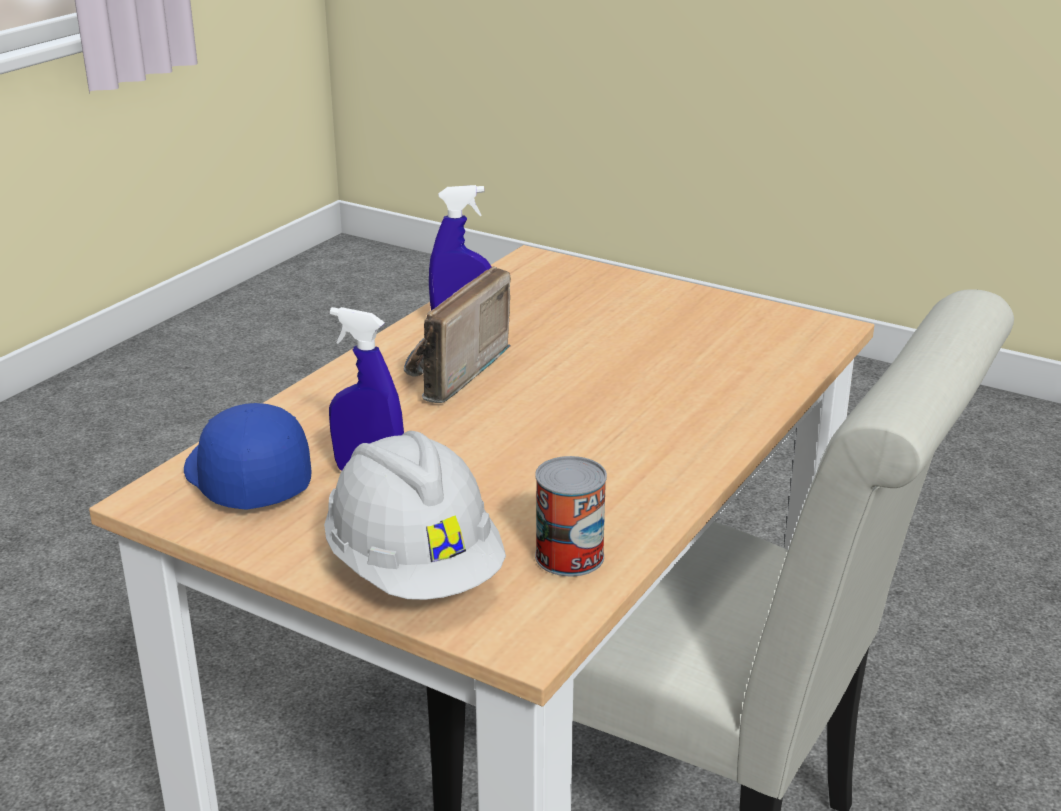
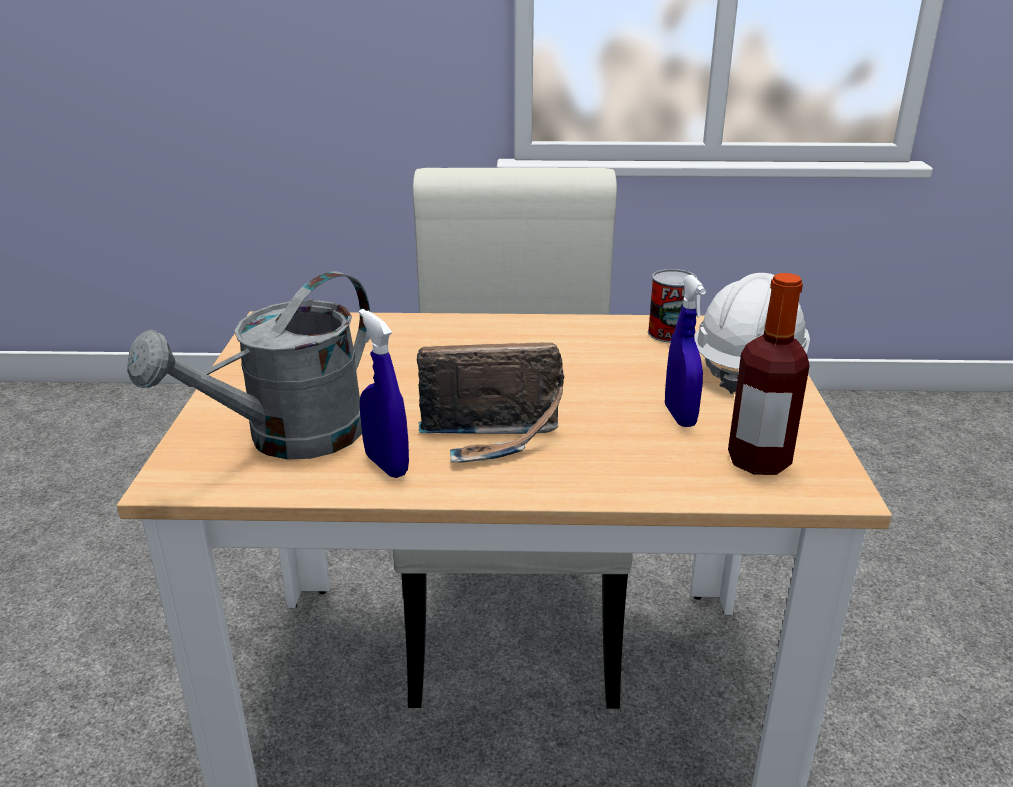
camera: 120 degrees left, 0 degrees up
(244, 480) = (758, 461): blue cap -> bottle
(548, 300) = (289, 440): none -> grey watering can

